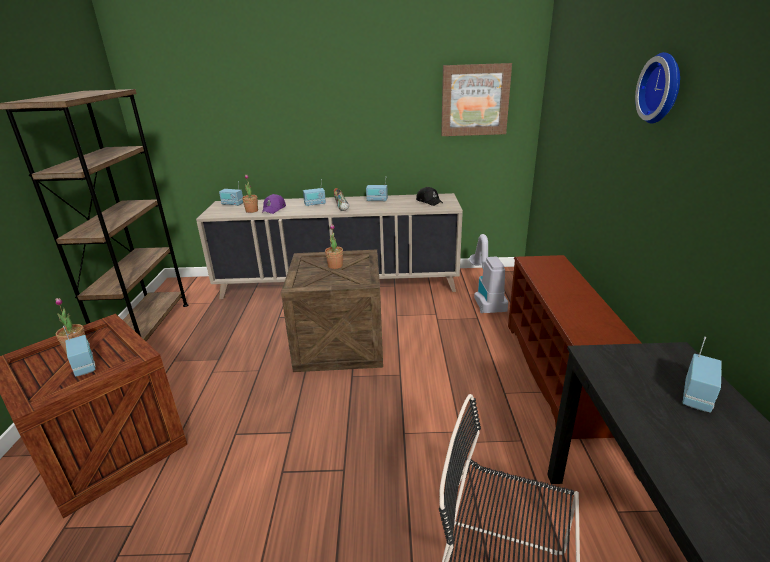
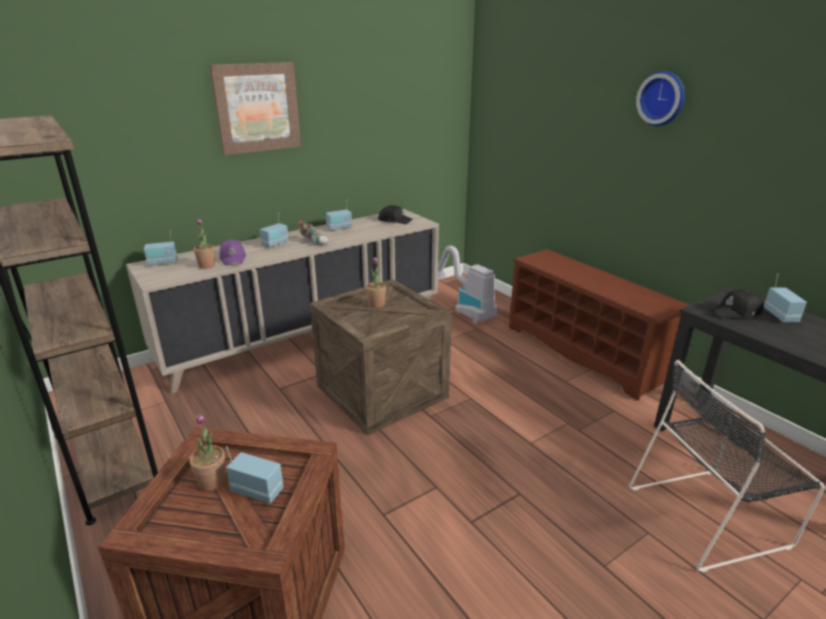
camera: 35 degrees left, 0 degrees up
(474, 100) = (417, 110): picture -> picture (257, 108)
(637, 372) = (736, 312): none -> black cap

